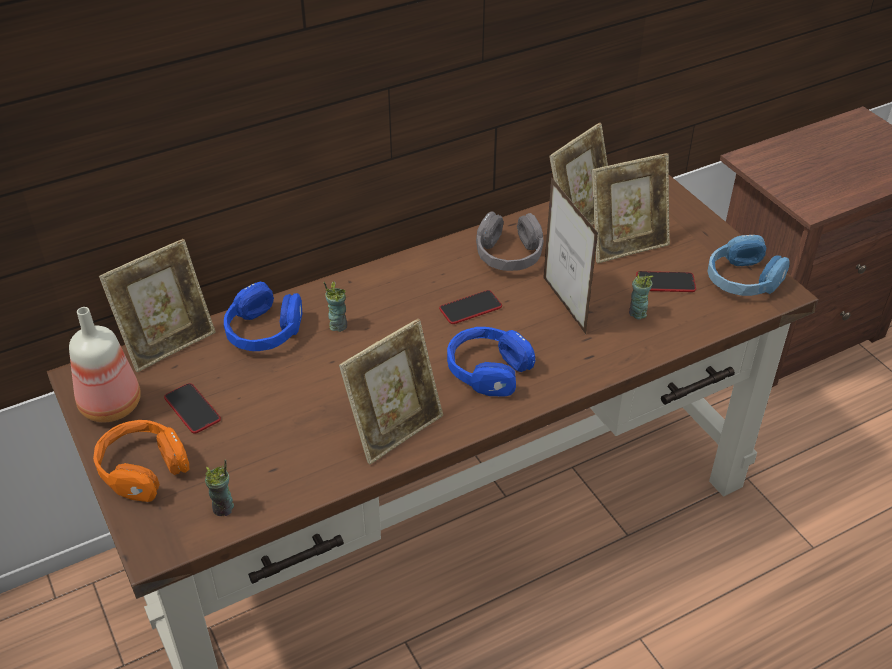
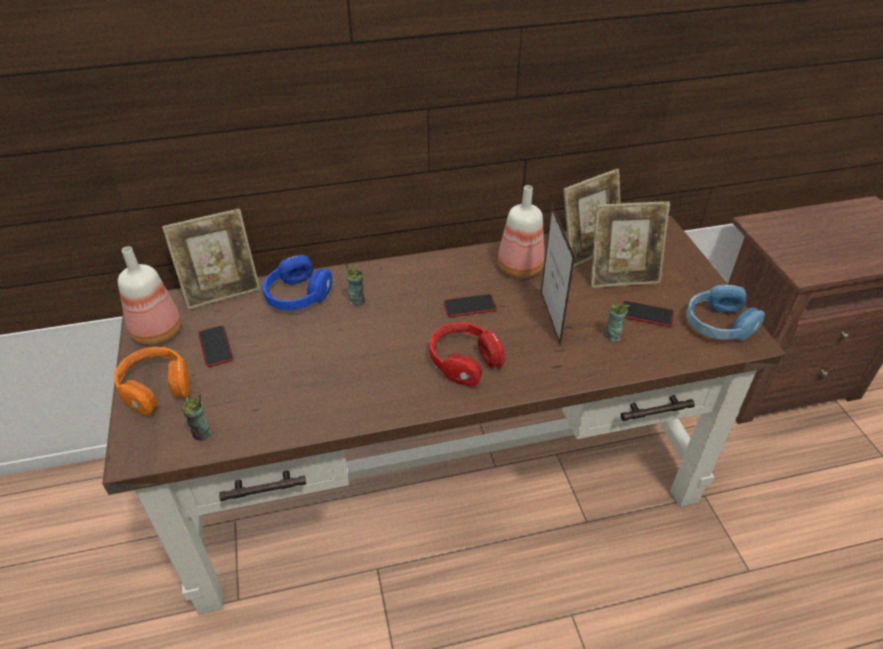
camera: 15 degrees right, 0 degrees up
(395, 429) = (367, 396): picture frame -> none
(487, 370) = (464, 361): blue headphones -> red headphones
(509, 254) = (518, 268): grey headphones -> bottle

